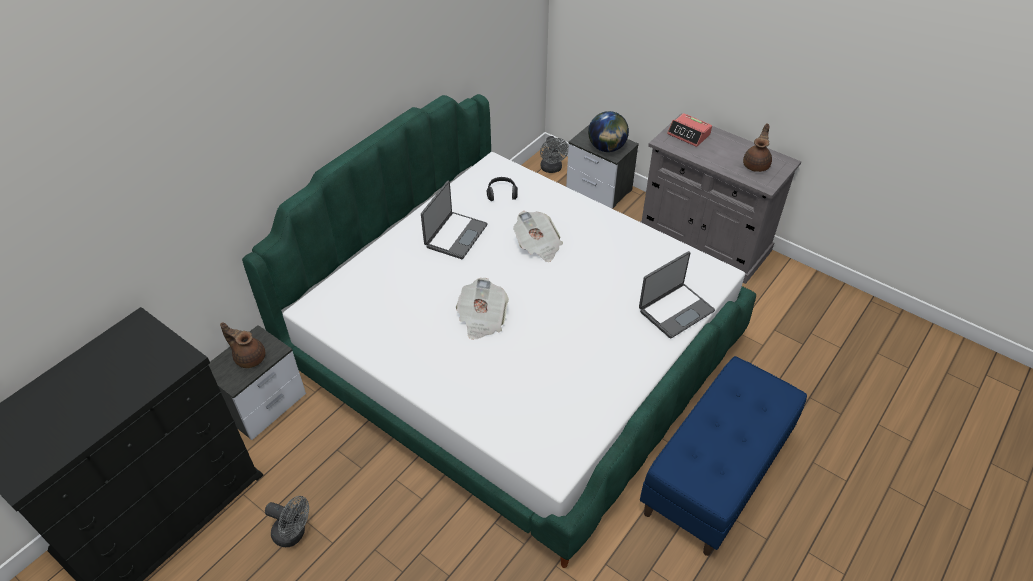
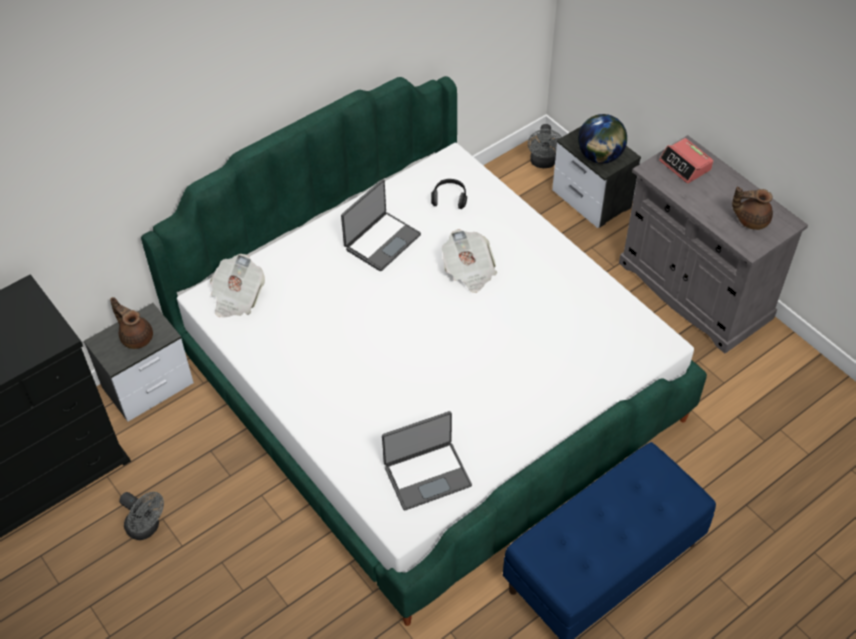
camera: 15 degrees right, 5 degrees up
(482, 319) = (380, 345): newspaper -> newspaper (237, 297)
(675, 310) = (594, 377): laptop -> laptop (427, 475)
(756, 164) = (750, 219): brown teapot -> brown teapot turned 120 degrees counterclockwise

